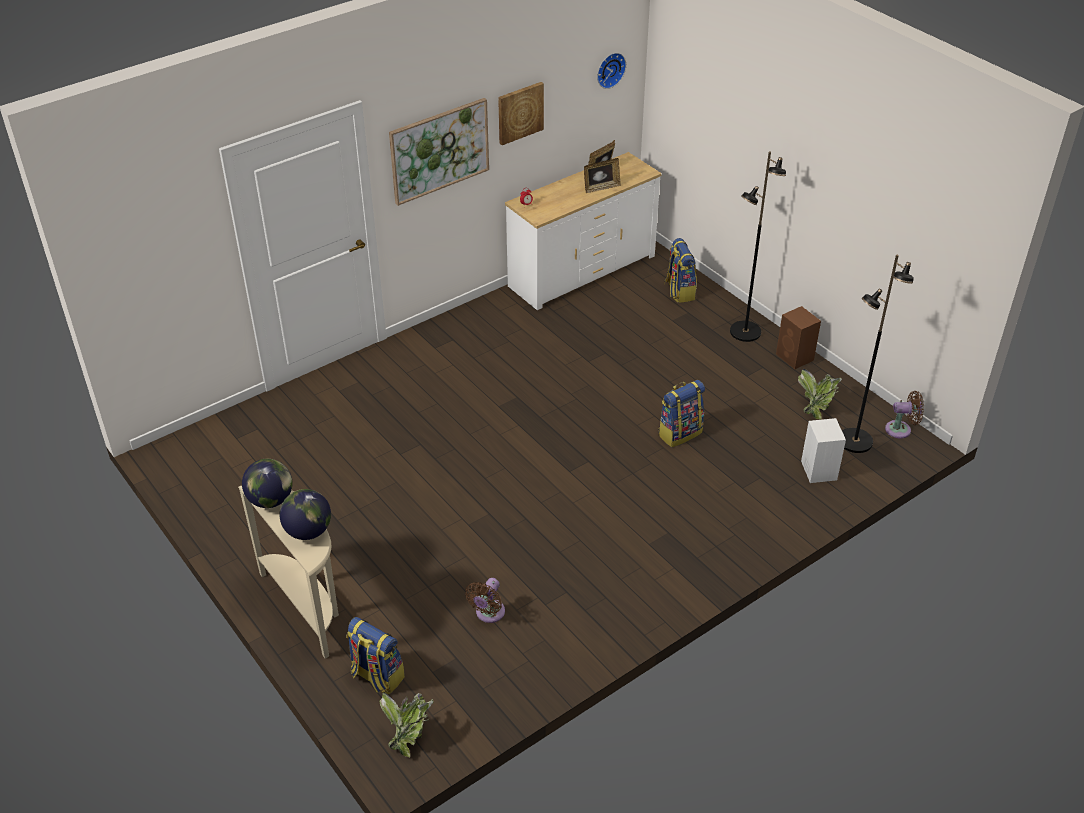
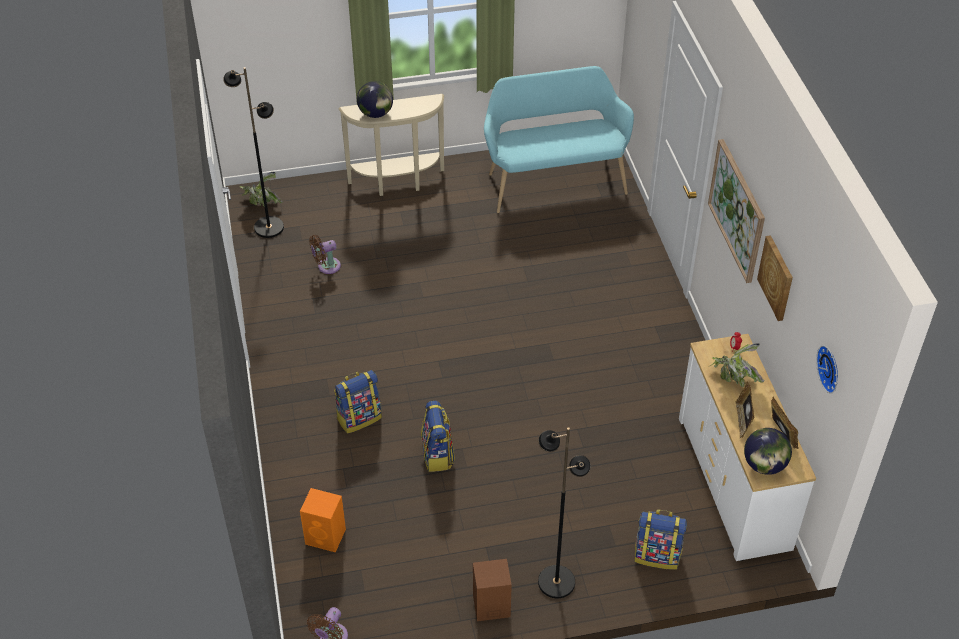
camera: 115 degrees right, 5 degrees up
(244, 472) = (554, 180): none -> turquoise bench
(271, 500) = (417, 104): globe -> globe (764, 465)
(376, 676) = (315, 200): backpack -> backpack (359, 417)
(488, 614) = (326, 266): brown fan -> brown fan turned 75 degrees counterclockwise
(816, 406) = (408, 583): potted plant -> potted plant (733, 379)
(818, 470) = (326, 537): white speaker -> orange speaker
(854, 441) = (341, 588): black floor lamp -> black floor lamp (268, 227)

